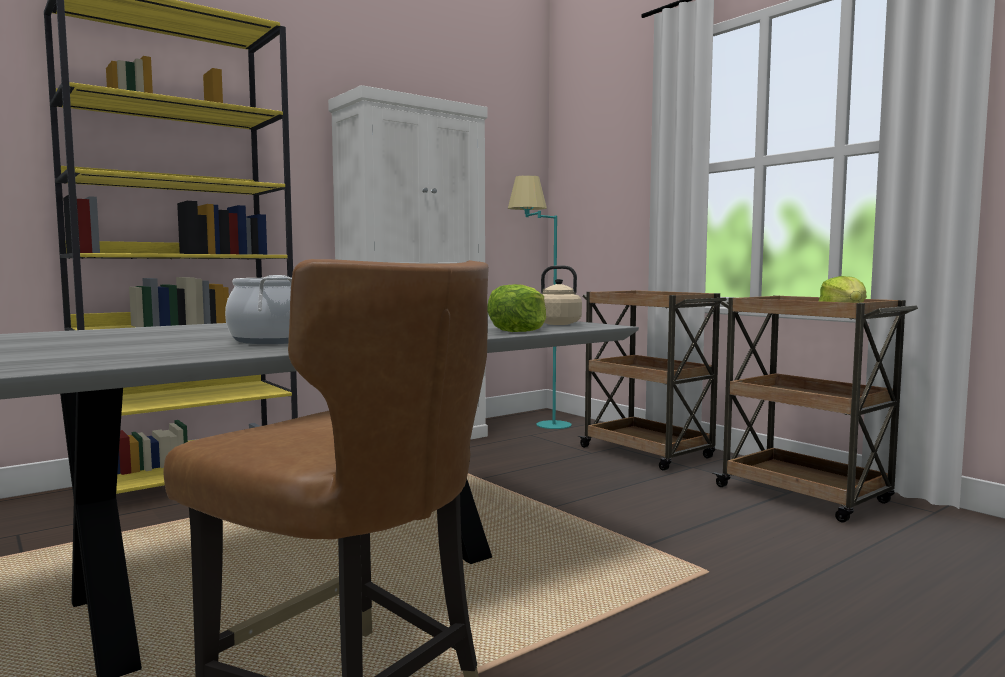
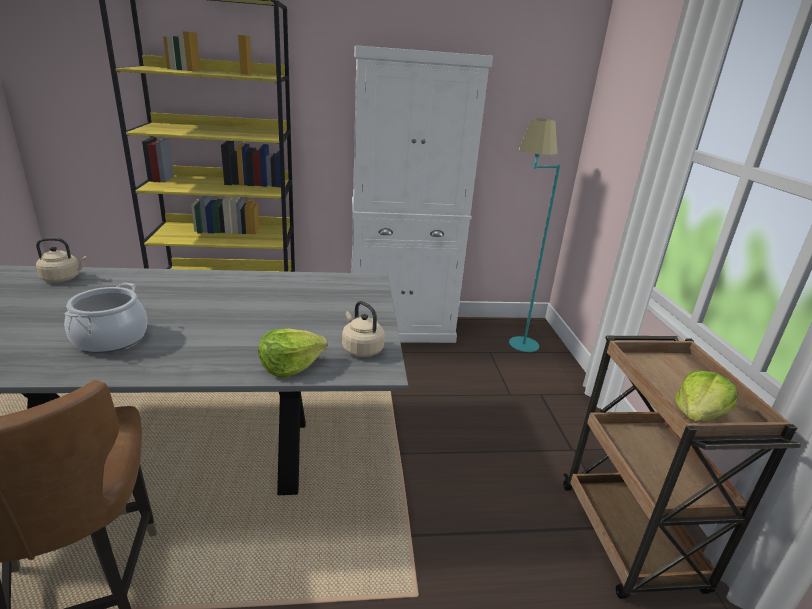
camera: 30 degrees right, 20 degrees up
(72, 333) = (63, 278): none -> beige kettle
(648, 453) = (557, 413): brown cart -> none

